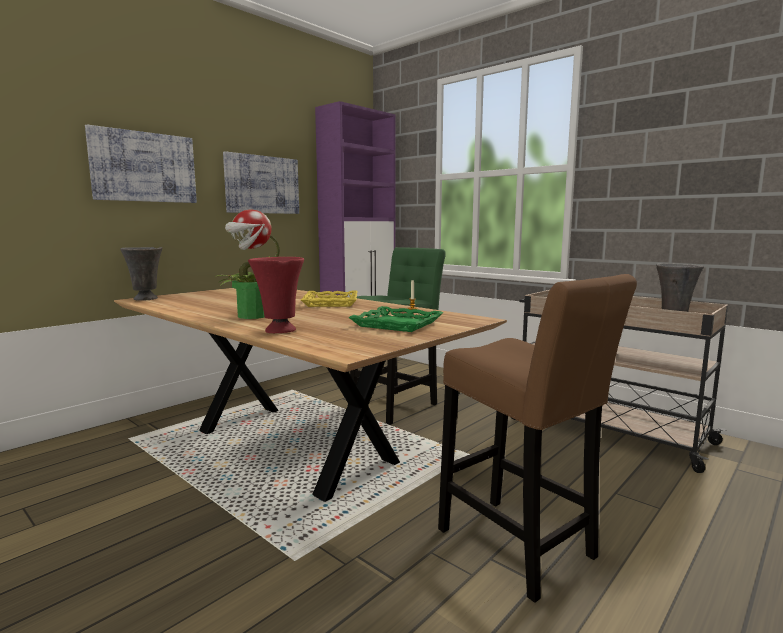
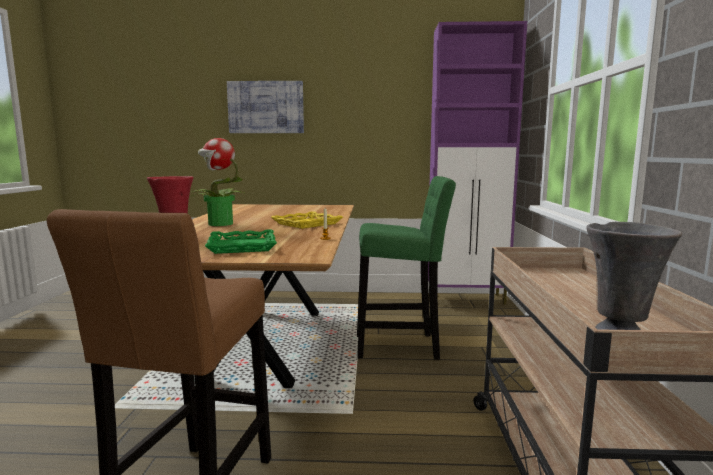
camera: 50 degrees right, 0 degrees up
(146, 299) = (244, 205): grey vase -> none
(262, 185) = (368, 114): picture -> none

